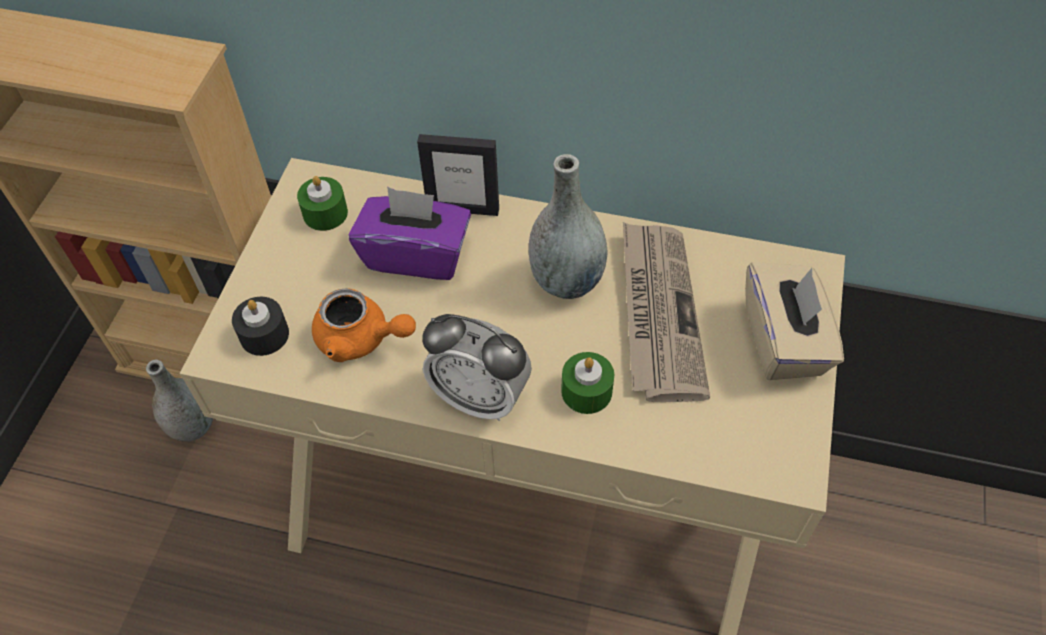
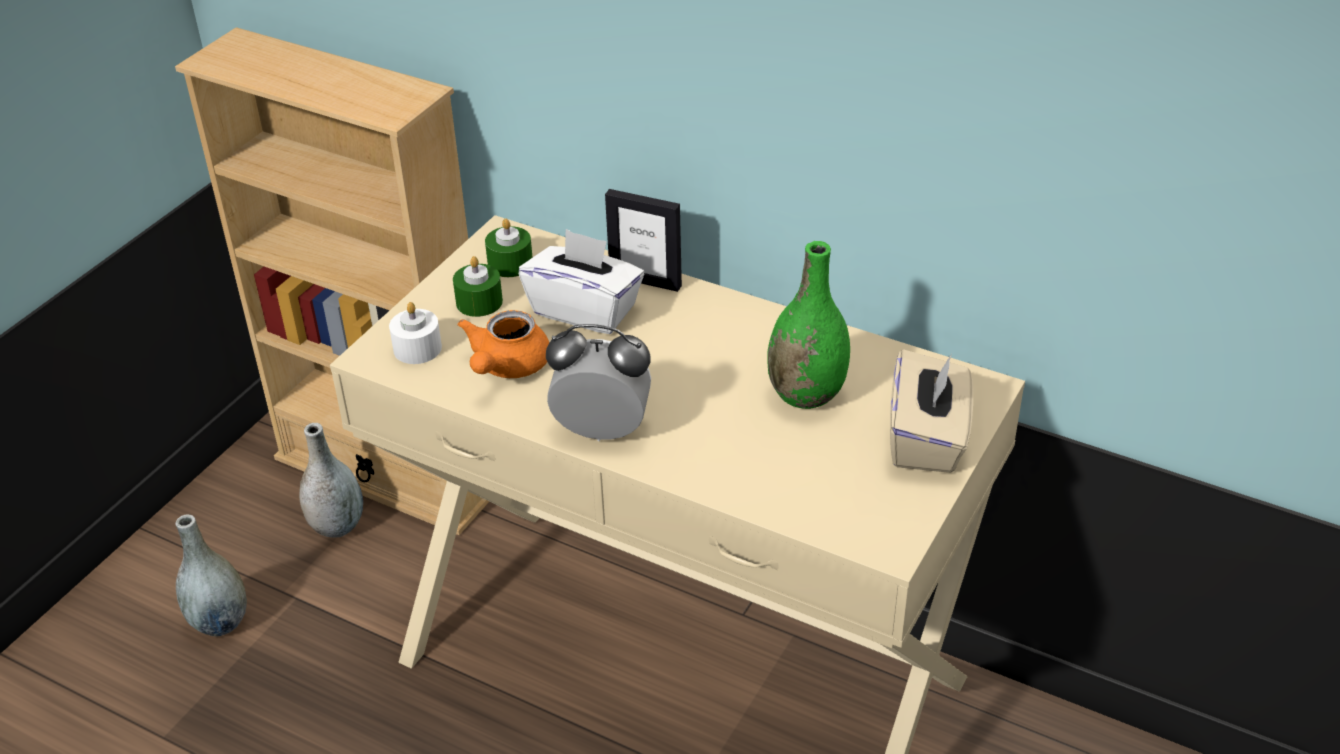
camera: 15 degrees right, 15 degrees down
(264, 335) = (417, 348): black candle -> white candle
(361, 339) = (506, 367): orange teapot -> orange teapot turned 75 degrees clockwise
(416, 255) = (585, 310): purple tissue box -> white tissue box
(480, 397) = (602, 431): alarm clock -> alarm clock turned 150 degrees clockwise
(566, 281) = (724, 355): grey vase -> grey vase (220, 622)
(586, 391) = (708, 444): green candle -> green candle (479, 302)
(657, 312) = (806, 394): newspaper -> green vase

